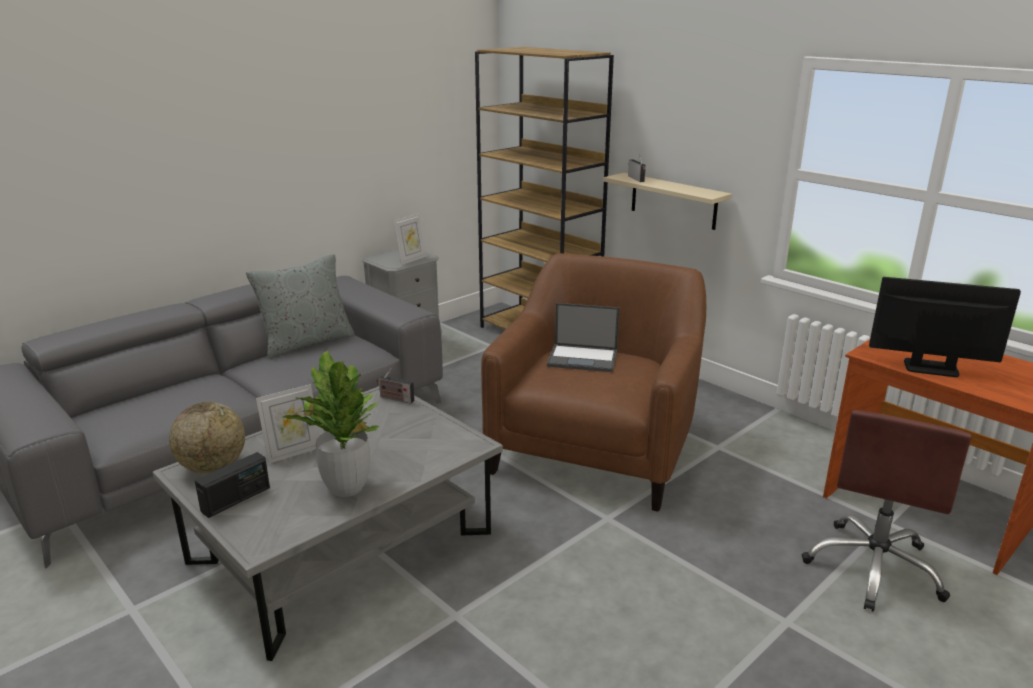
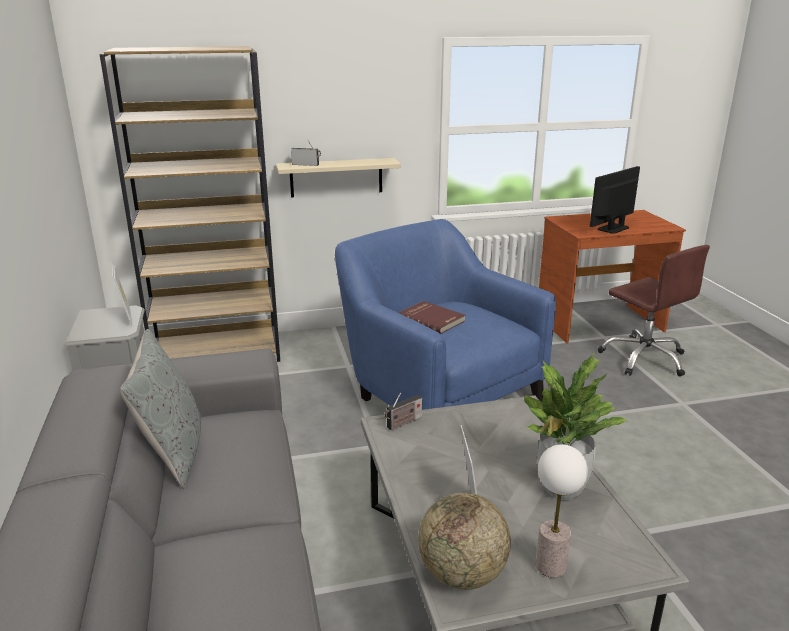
camera: 60 degrees left, 0 degrees up
(236, 500) = (550, 566): radio -> table lamp
(583, 358) = (432, 319): laptop -> red book
(595, 447) = (437, 394): brown armchair -> blue armchair

